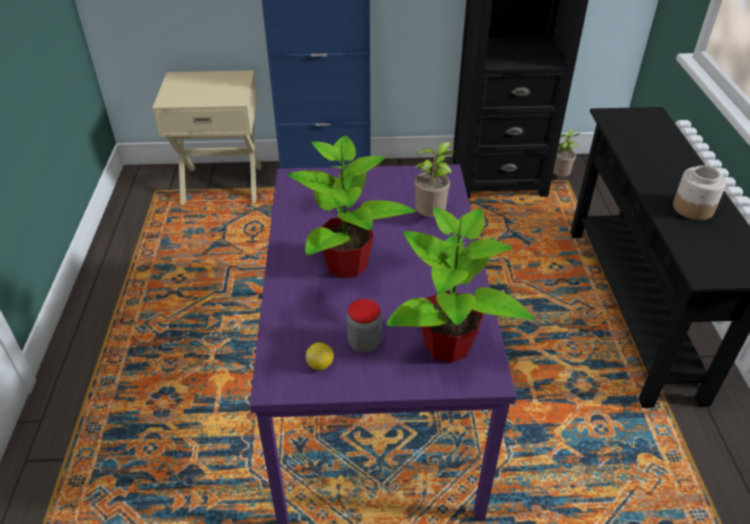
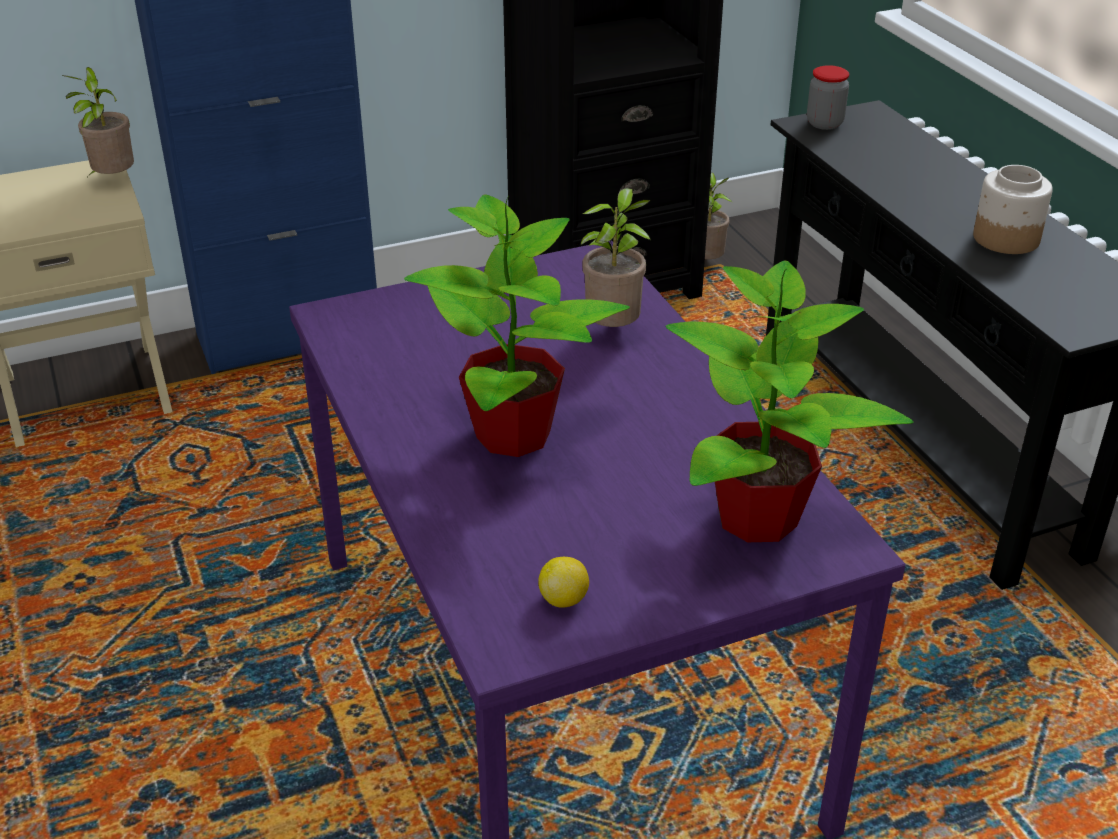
camera: 20 degrees left, 5 degrees down
(243, 83) = (112, 180): none -> potted plant
(364, 343) = (618, 547): jar -> jar (824, 123)

